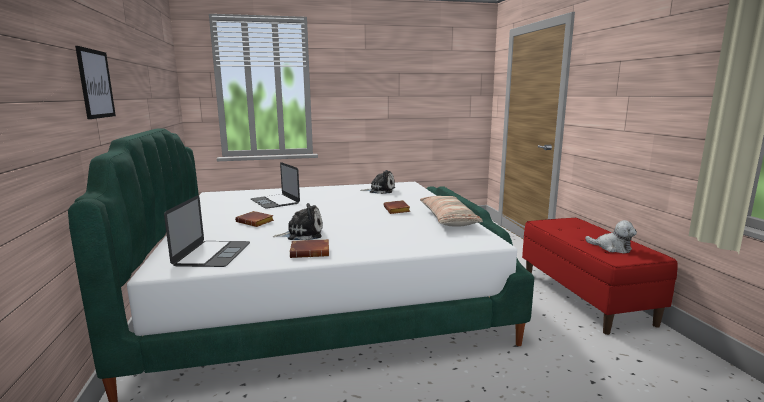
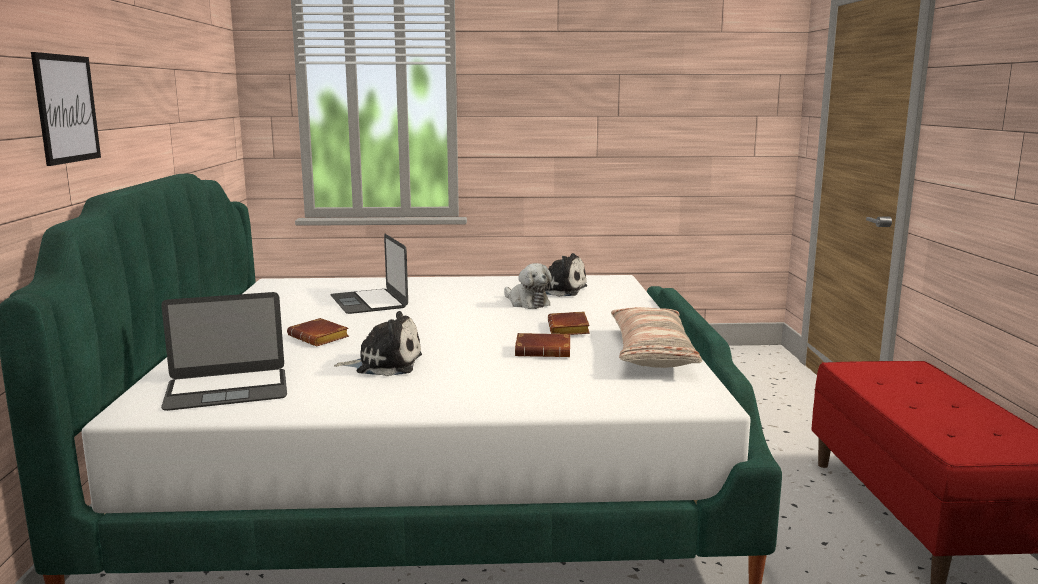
camera: 10 degrees right, 0 degrees up
(212, 254) = (227, 389): laptop -> laptop turned 60 degrees clockwise
(311, 252) = (383, 398): brown book -> brown book (544, 351)
(612, 248) = (965, 427): plush toy -> plush toy (527, 303)

